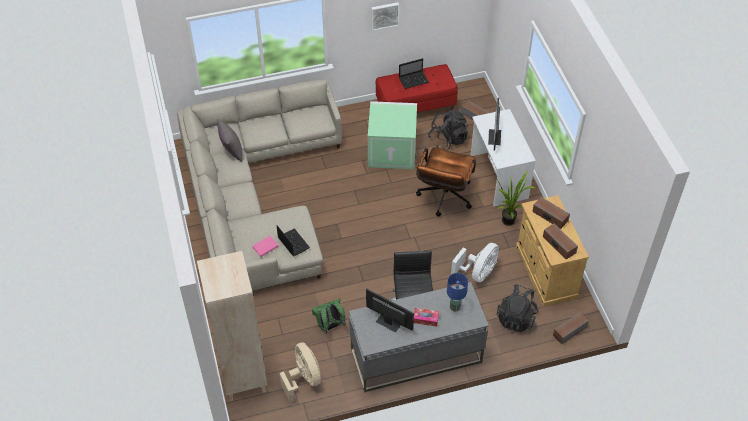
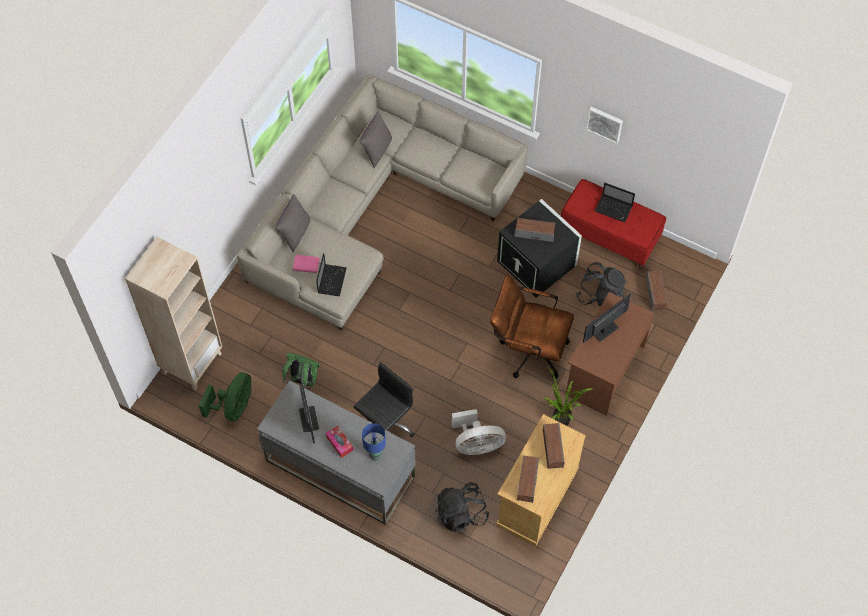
camera: 45 degrees right, 10 degrees up
(235, 235) = (295, 234): none -> grey pillow
(304, 379) = (234, 407): beige fan -> green fan
(392, 150) = (538, 263): green storage box -> black storage box
(443, 199) = (528, 349): brown office chair -> brown office chair turned 45 degrees clockwise
(498, 176) = (604, 370): white desk -> brown desk
(569, 331) = (492, 568): speaker -> speaker (534, 233)

